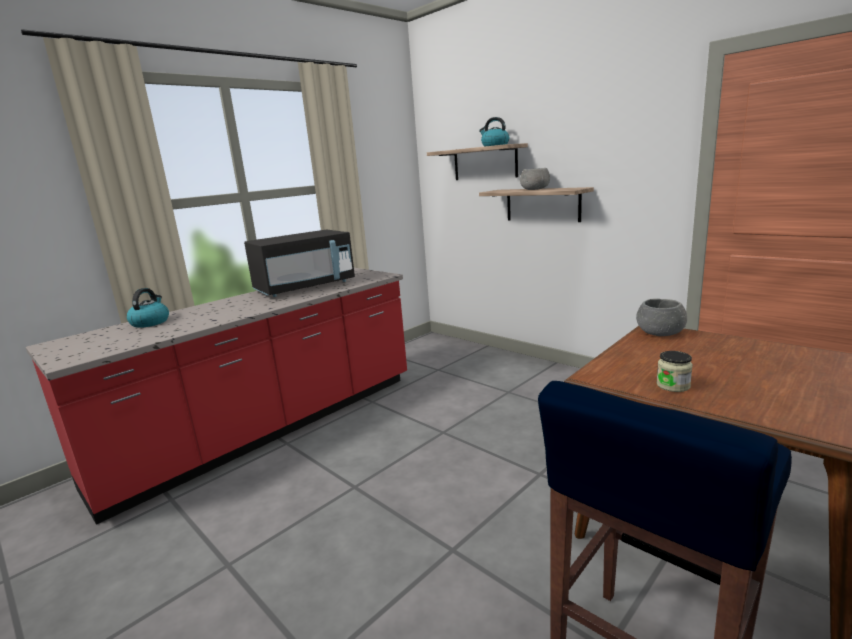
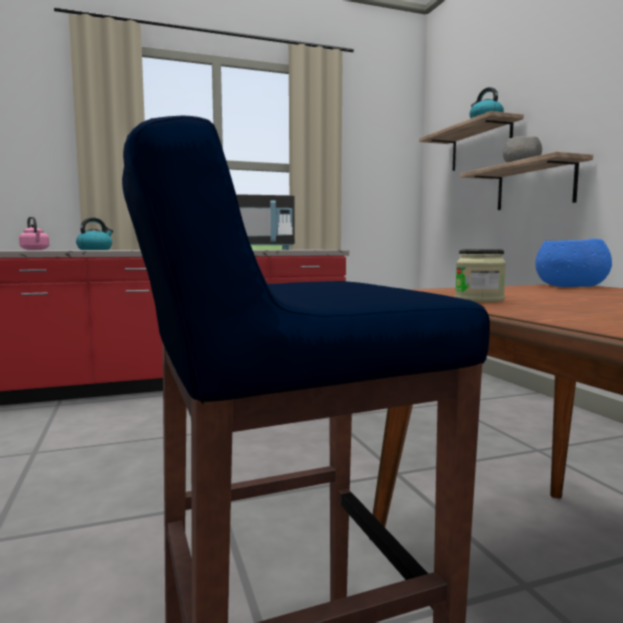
camera: 25 degrees right, 10 degrees down
(80, 339) = (35, 249): none -> pink kettle
(660, 332) = (571, 286): grey bowl -> blue bowl

